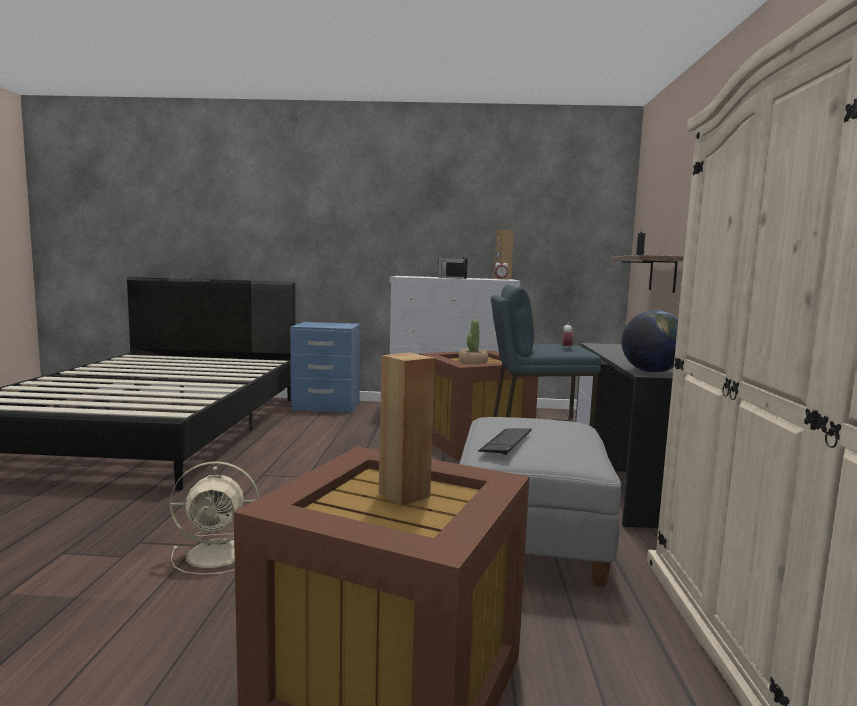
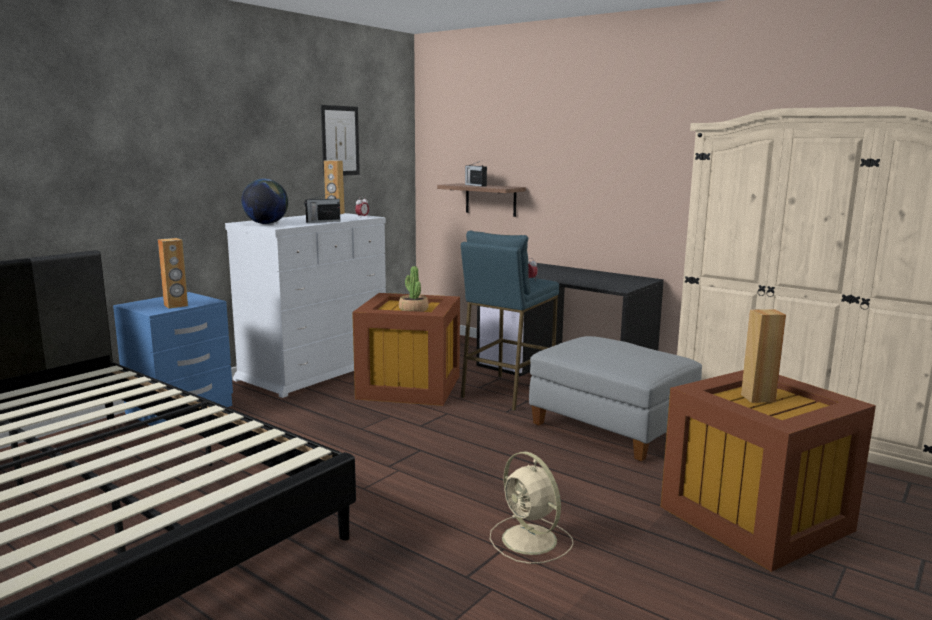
camera: 55 degrees left, 5 degrees up
(219, 553) = (531, 540): beige fan -> beige fan turned 120 degrees clockwise
(321, 326) = (176, 305): none -> brown speaker
(506, 442) = (628, 361): keyboard -> none
(527, 214) = (340, 141): none -> picture
(651, 372) = (615, 287): globe -> globe (266, 223)

